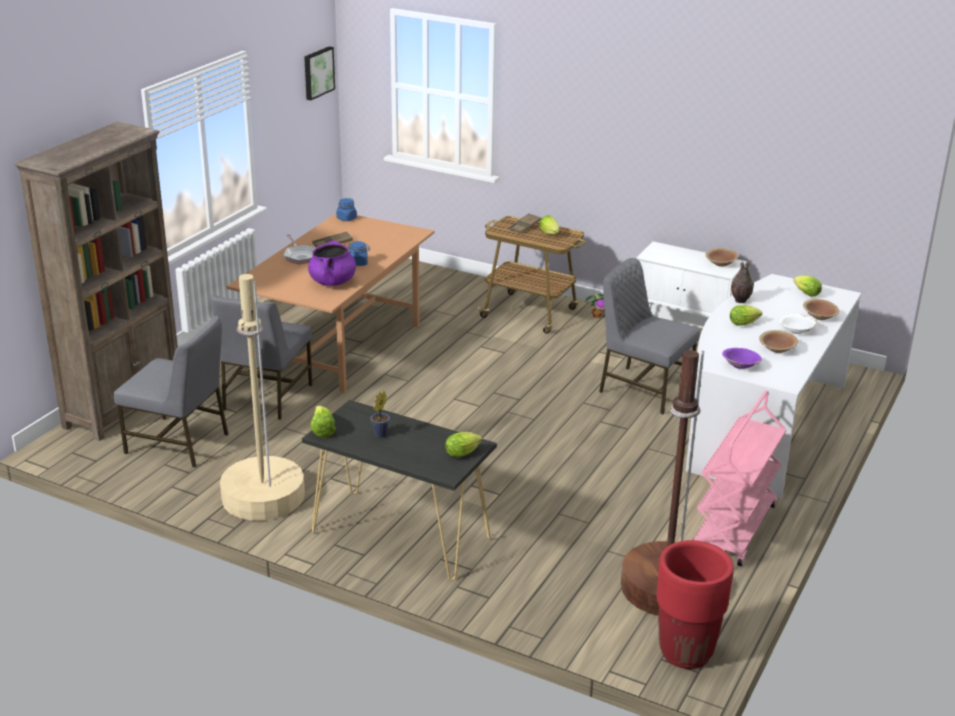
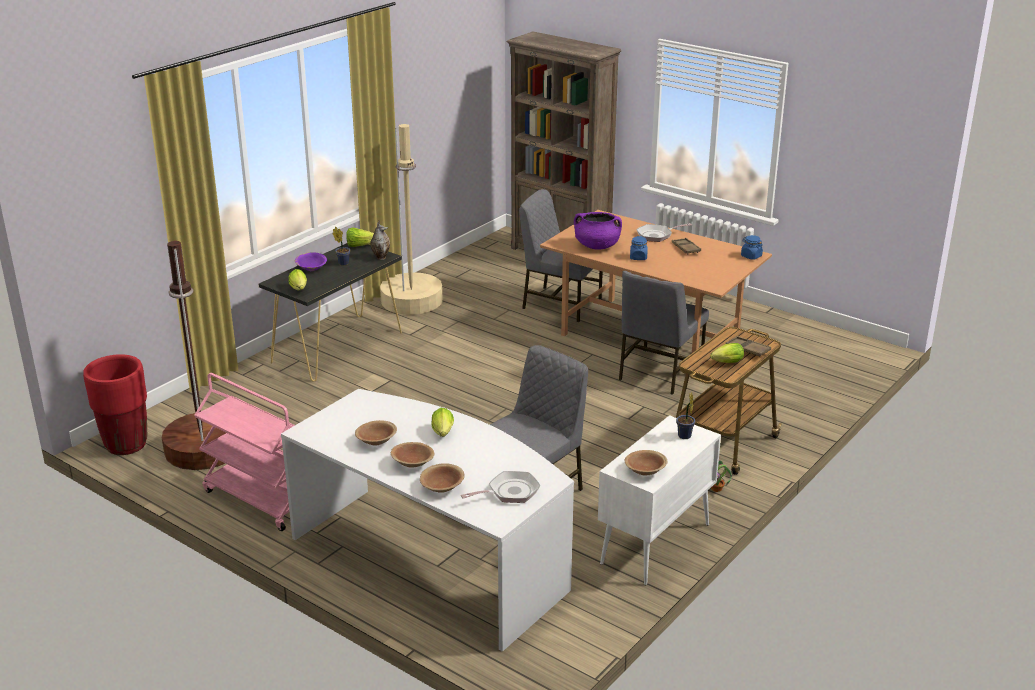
camera: 100 degrees right, 0 degrees up
(179, 443) = (498, 273): grey chair -> grey chair (658, 372)
(317, 72) = (897, 139): picture -> none
(664, 252) = (684, 437): none -> potted plant
(740, 301) = (500, 441): vase -> vase (381, 257)
(740, 365) = (352, 413): purple bowl -> purple bowl (311, 268)
(797, 331) = (413, 463): white bowl -> brown bowl
(805, 293) = (509, 492): lettuce -> frying pan

